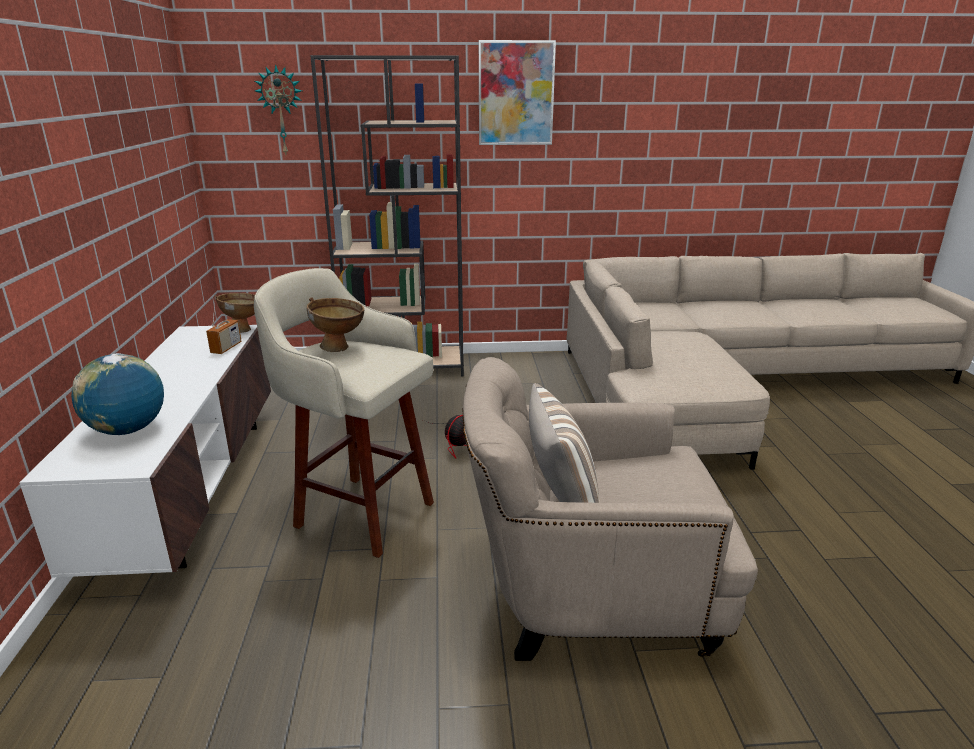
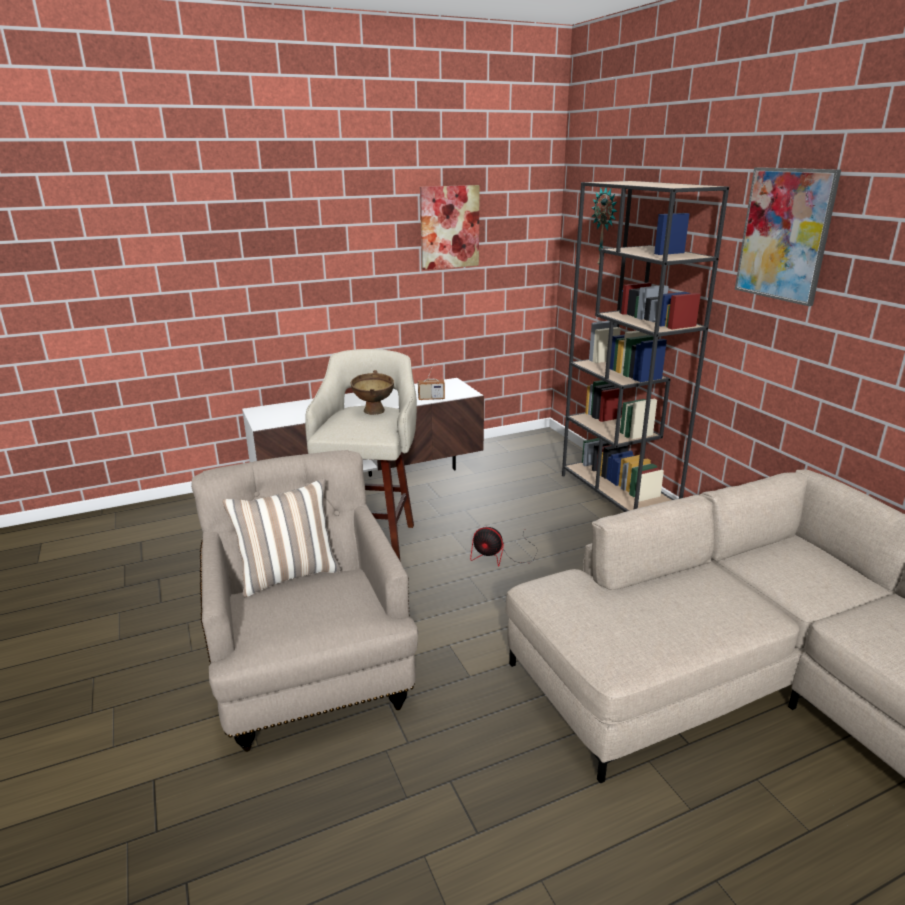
camera: 70 degrees right, 0 degrees up
(127, 121) = (449, 227): none -> picture
(128, 430) = (301, 411): globe -> none
(245, 329) = (469, 394): brown bowl -> none

